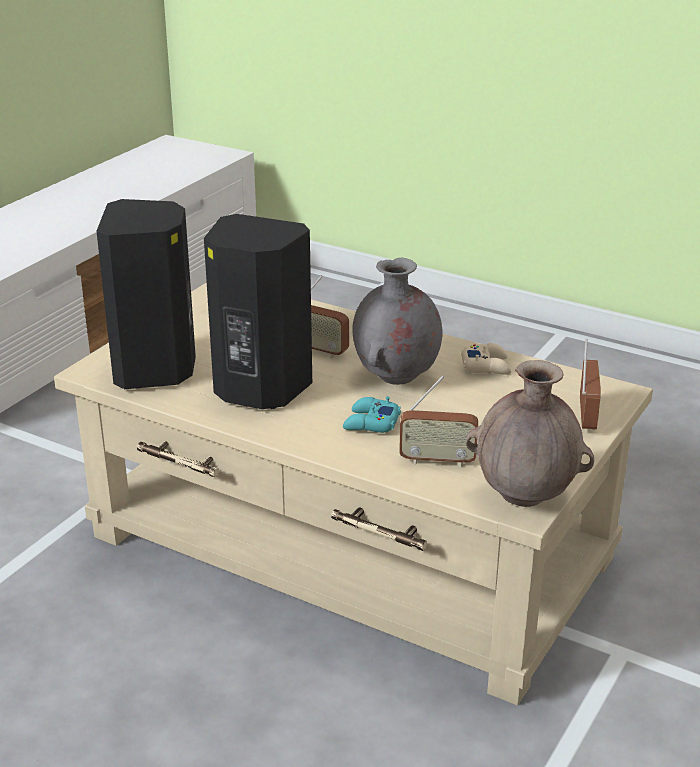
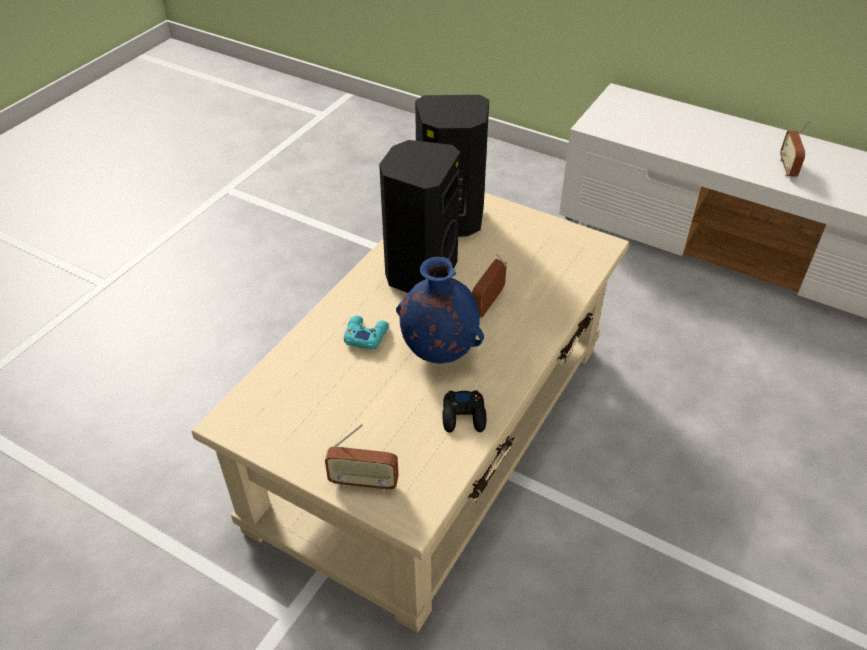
camera: 90 degrees right, 15 degrees up
(396, 378) = (438, 352): grey vase -> blue vase
(437, 460) = (305, 373): radio -> radio (787, 168)
(486, 366) = (464, 416): beige game controller -> black game controller
(525, 497) = (243, 424): brown vase -> none

